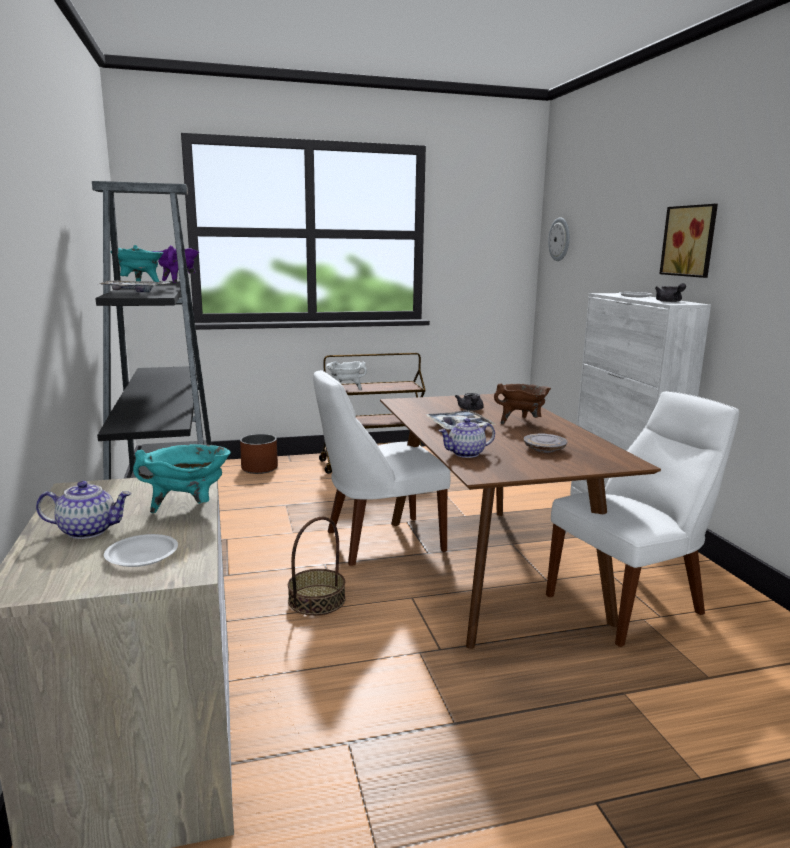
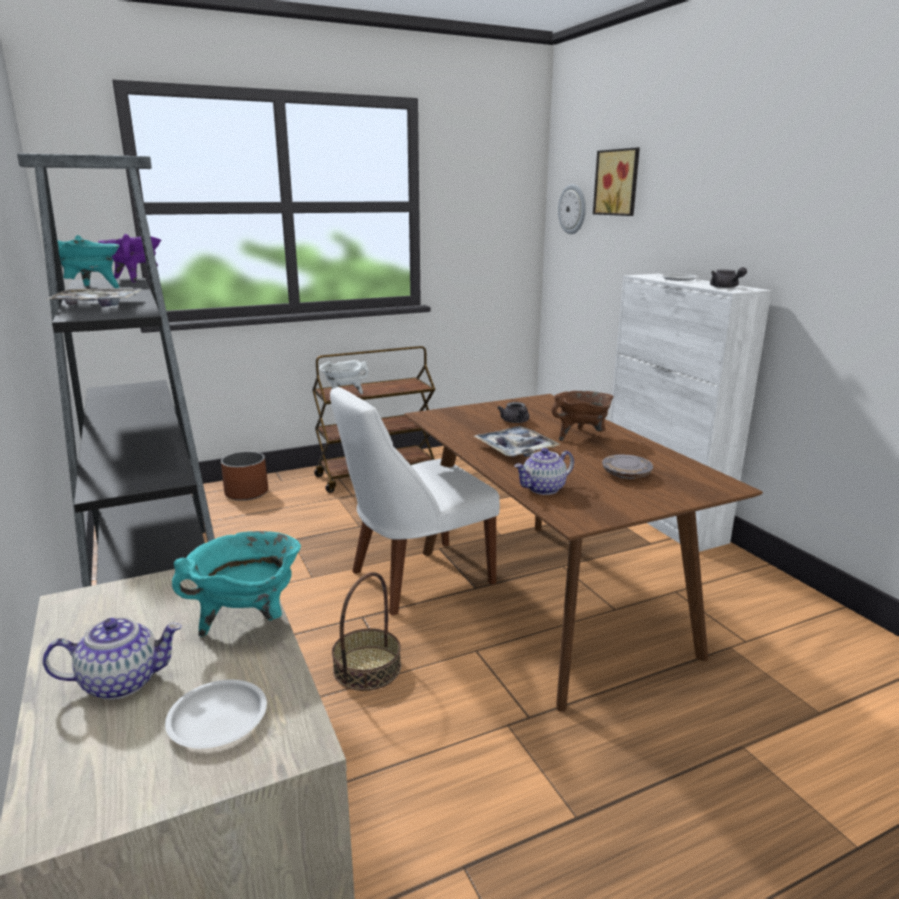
camera: 10 degrees left, 5 degrees up
(630, 603) = (710, 628): white chair -> none
(691, 241) = (745, 217): picture -> picture (618, 182)

